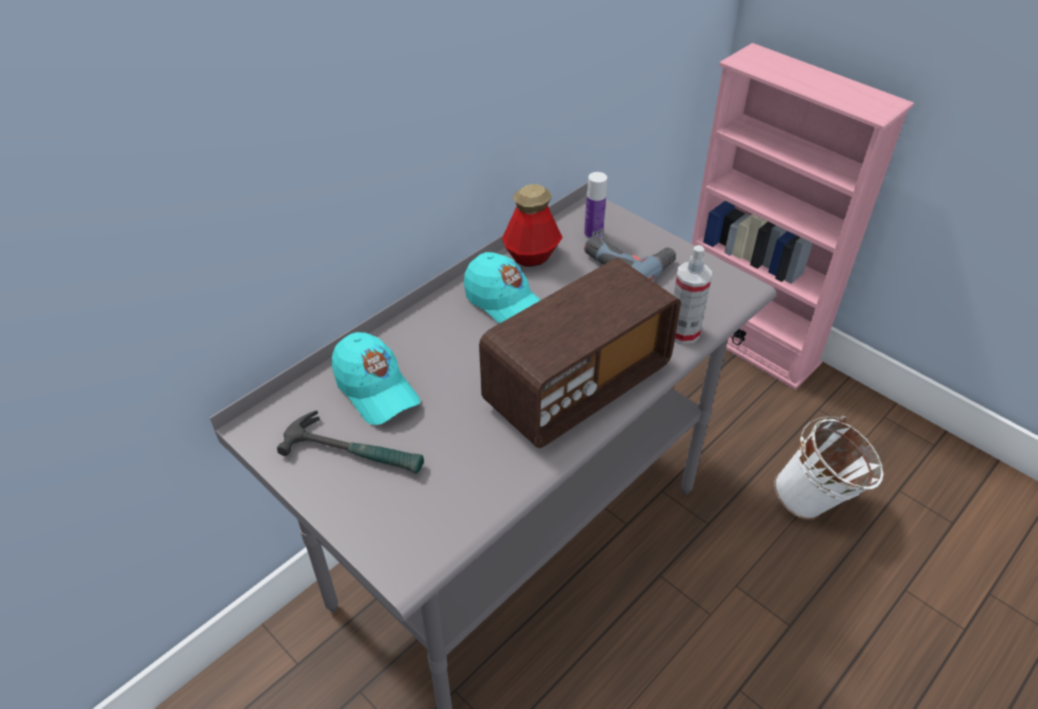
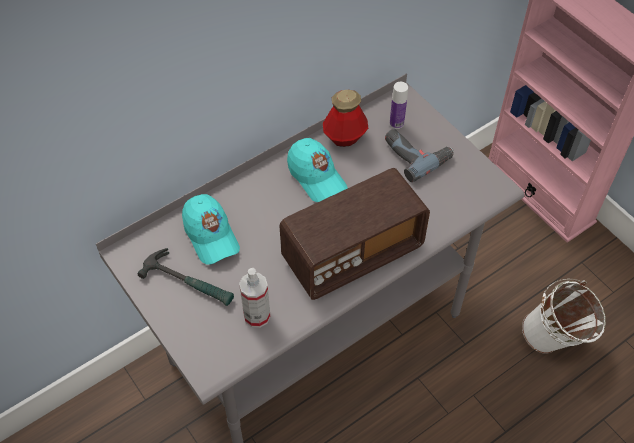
camera: 10 degrees right, 10 degrees up
(683, 332) = (441, 220): spray bottle -> spray bottle (257, 316)

